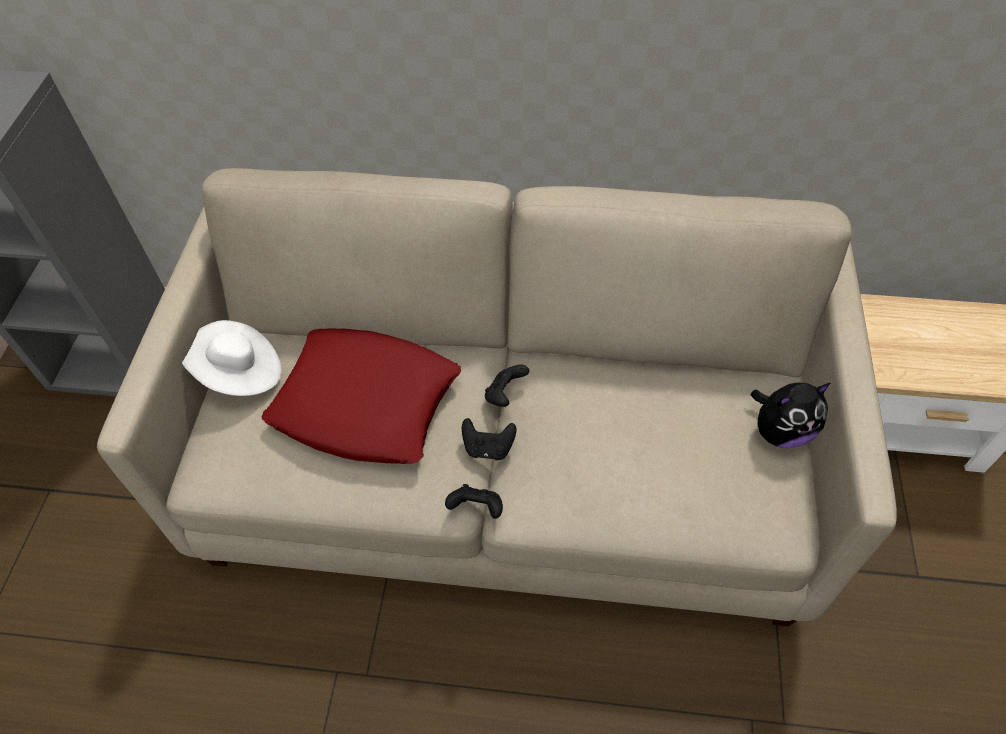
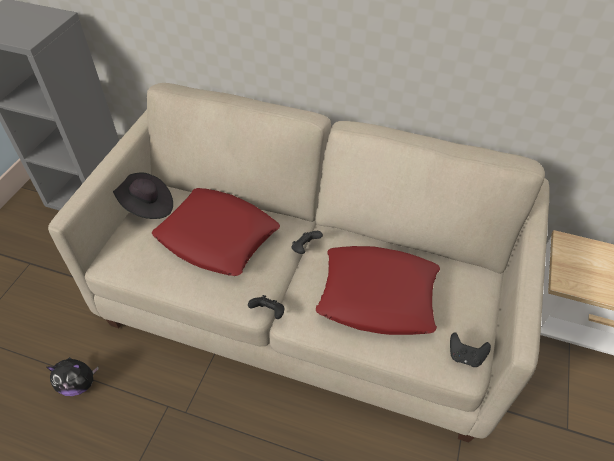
camera: 10 degrees right, 5 degrees down
(239, 373) = (147, 206): white hat -> black hat
(488, 448) = (285, 278): black game controller -> black game controller (465, 356)
(634, 449) = (378, 295): none -> red pillow
(780, 431) = (478, 304): plush toy -> plush toy (79, 384)

